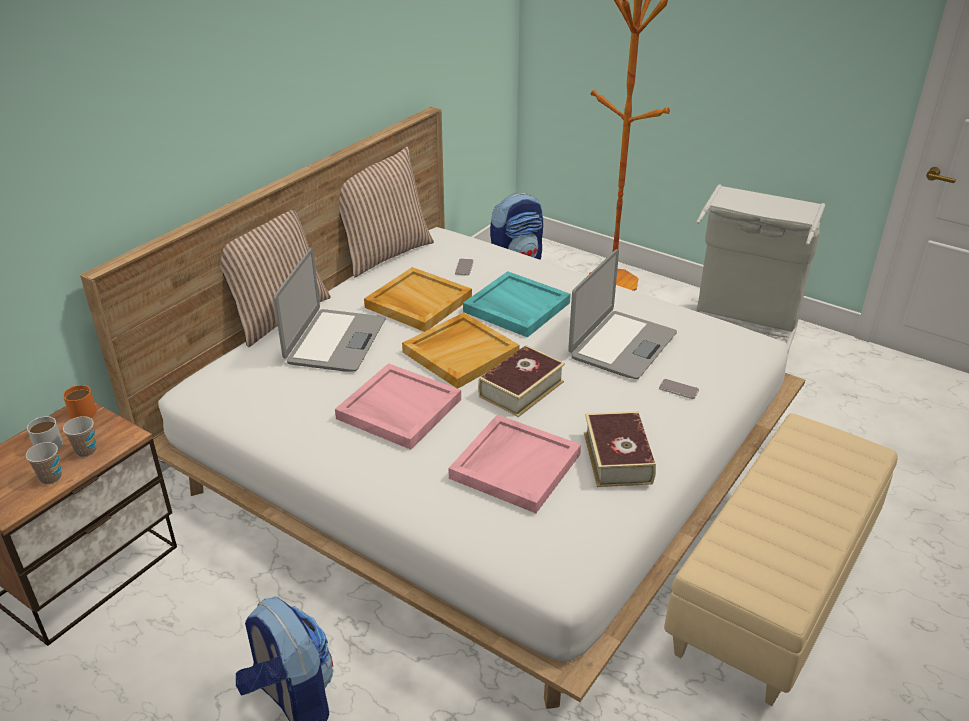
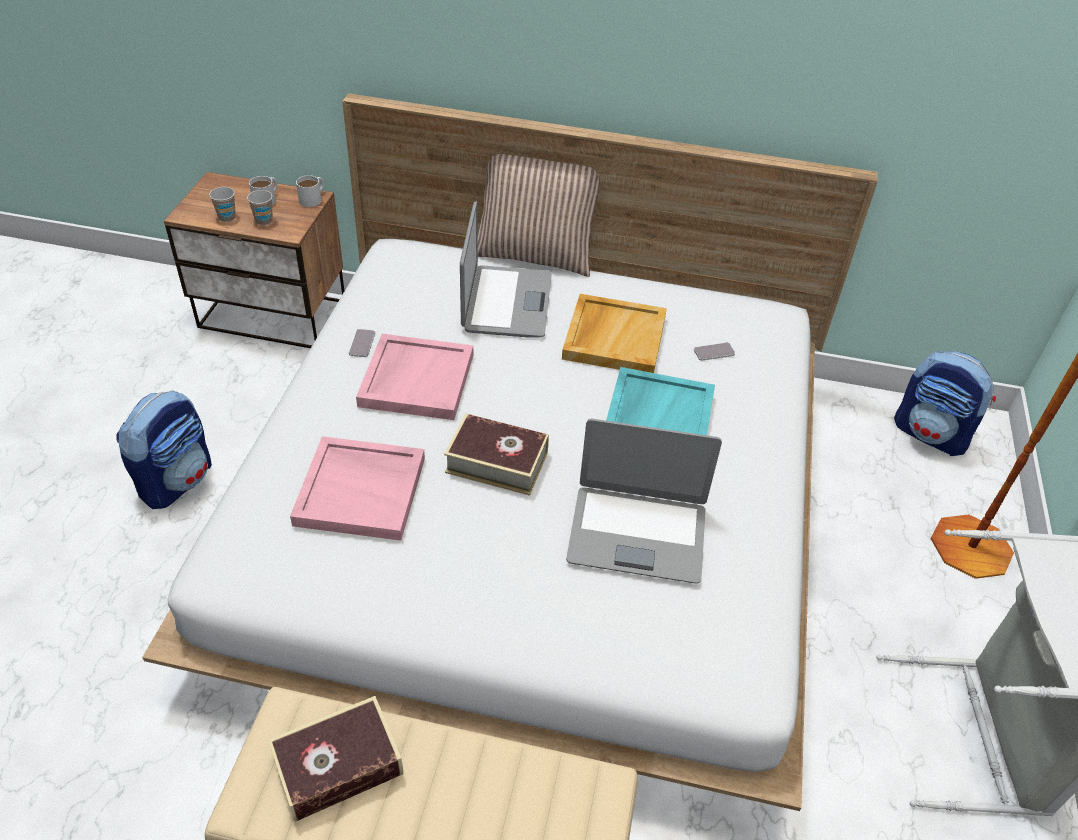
camera: 65 degrees right, 10 degrees up
(81, 410) = (313, 198): orange mug -> white mug
(335, 341) = (506, 303): laptop -> laptop turned 75 degrees counterclockwise
(384, 253) = (701, 285): pillow -> none
(460, 352) = (538, 396): beige tray -> none
(617, 457) = (409, 575): book -> book (338, 765)
(678, 389) = (573, 611): phone -> phone (362, 343)

